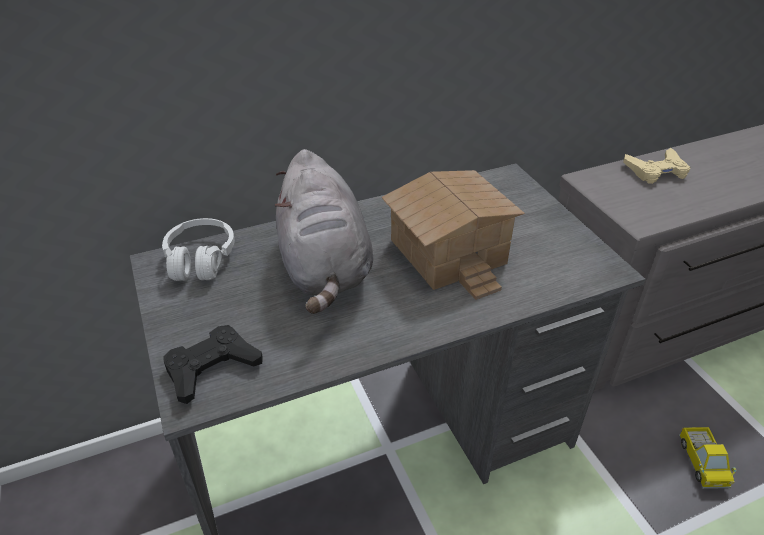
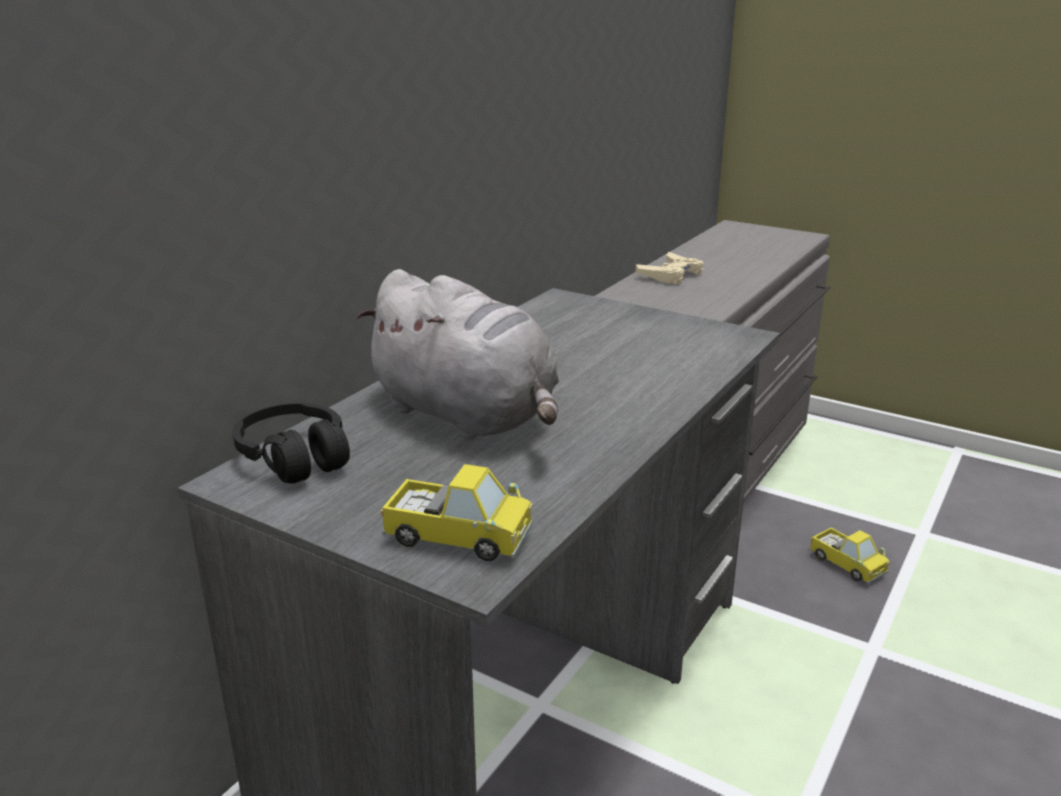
camera: 35 degrees left, 15 degrees down
(200, 259) = (295, 458): white headphones -> black headphones
(211, 368) = (458, 538): black game controller -> toy truck
(449, 251) = (583, 364): toy house -> none

